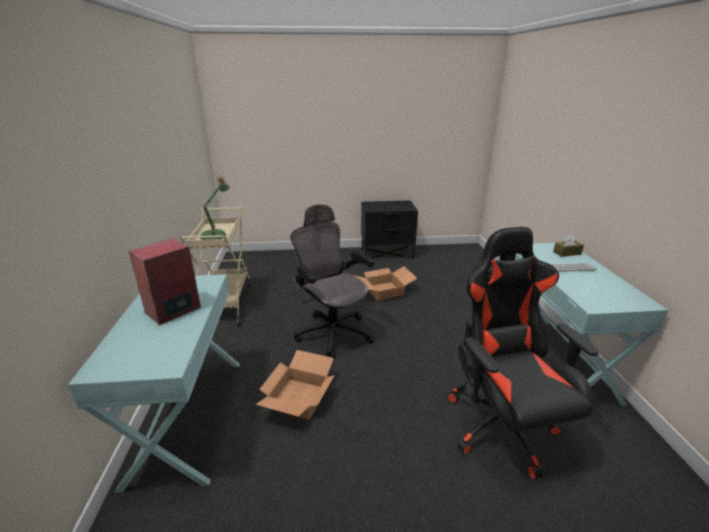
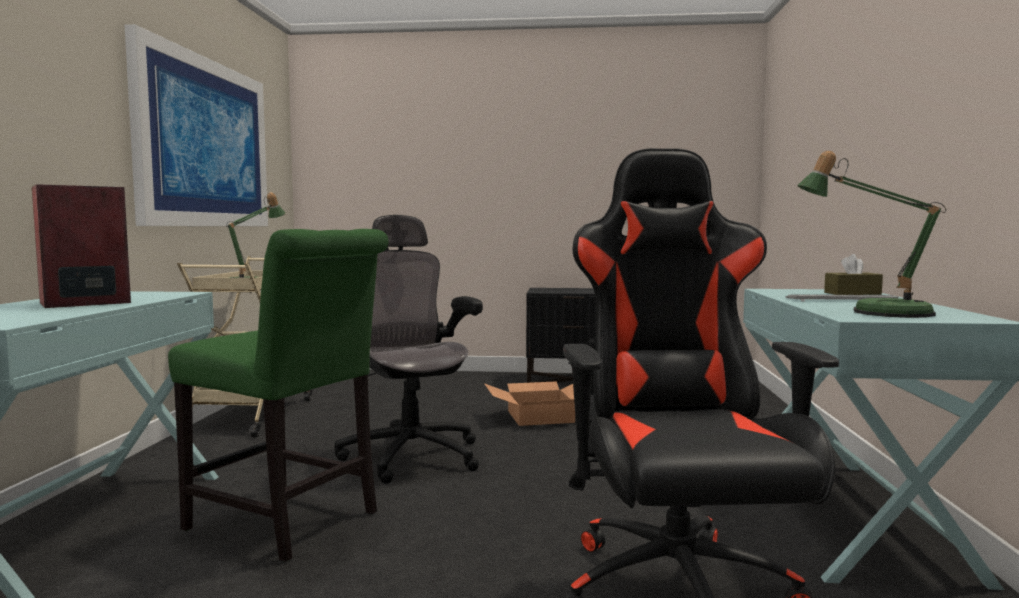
camera: 10 degrees right, 20 degrees down
(172, 146) = (204, 143): none -> picture
(299, 398) = (289, 523): cardboard box -> green chair
(597, 294) = (877, 312): none -> table lamp

